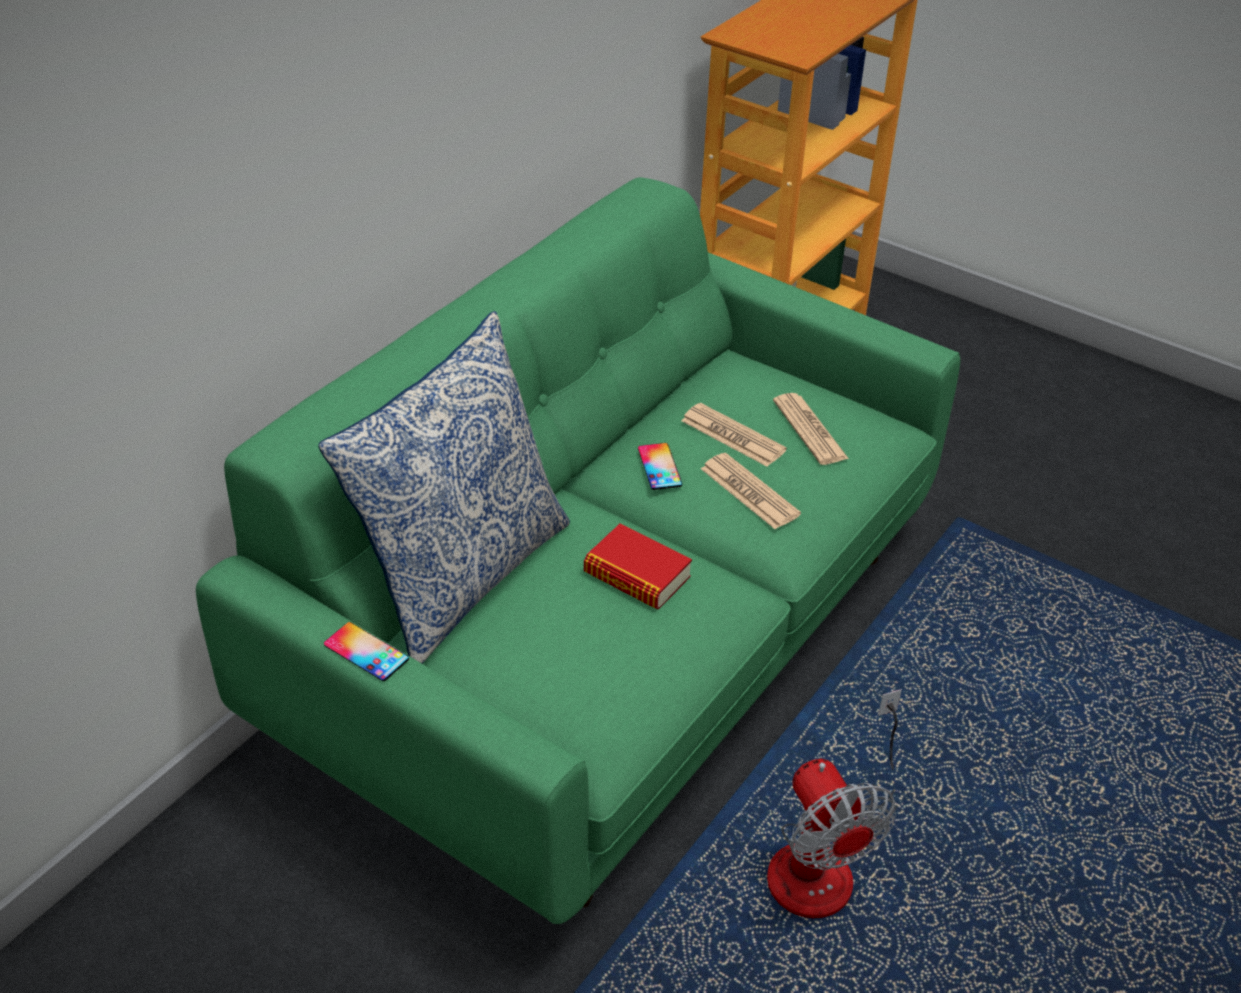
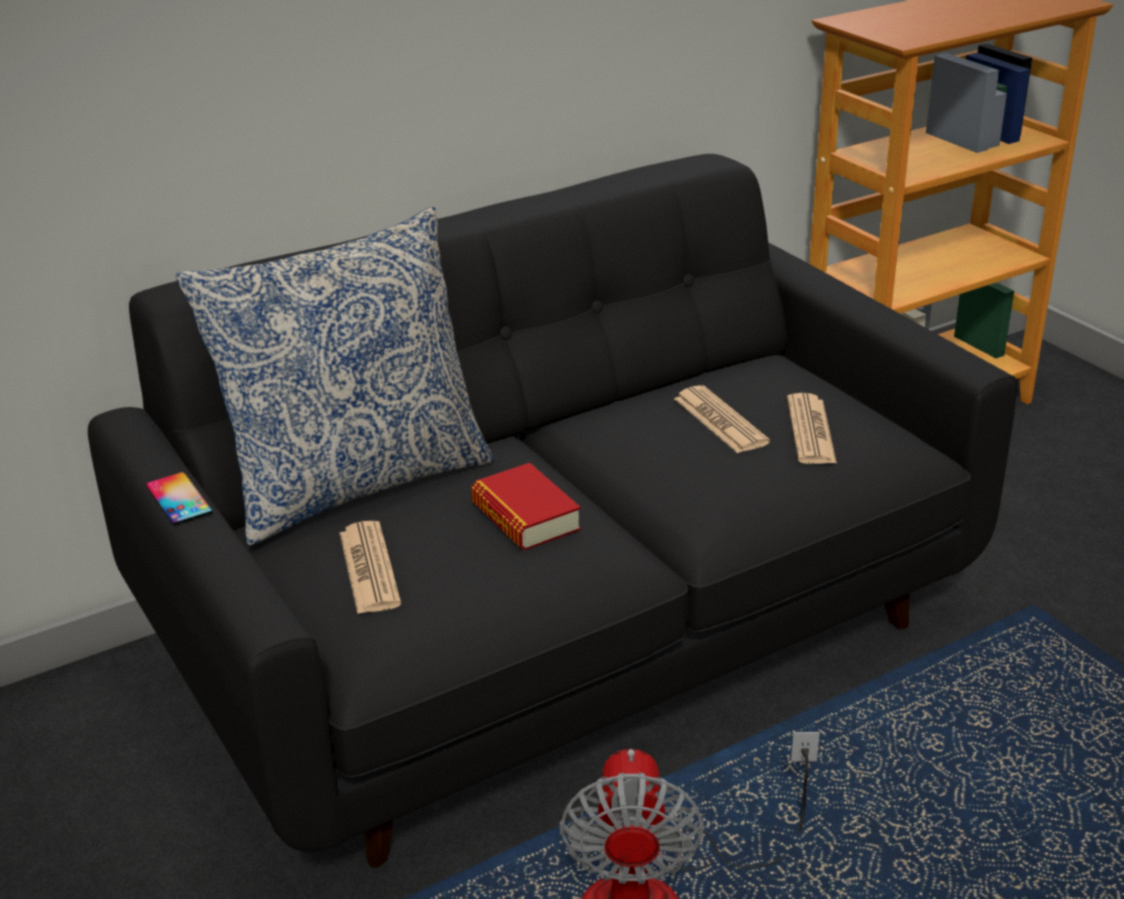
camera: 25 degrees right, 10 degrees down
(614, 639) = (566, 632): green sofa -> black sofa
(659, 467) = (621, 432): phone -> none
(749, 492) = (701, 471): newspaper -> newspaper (369, 569)

